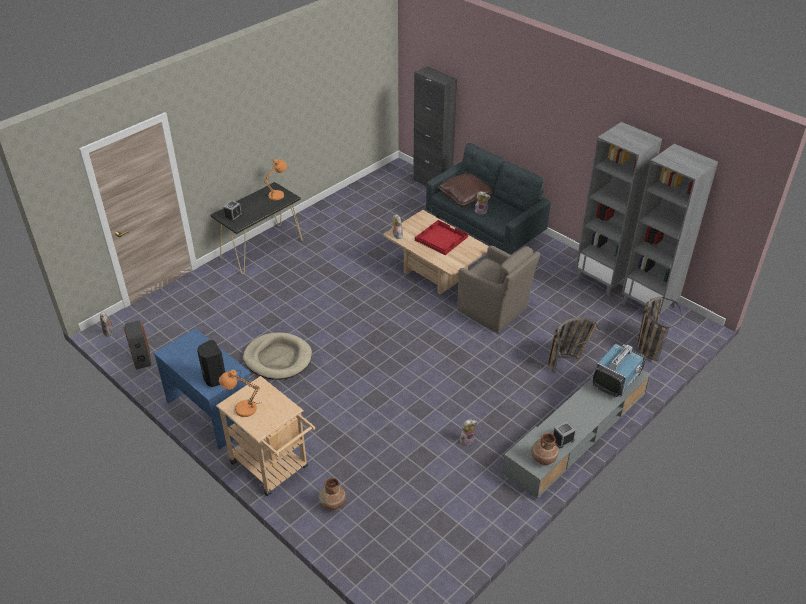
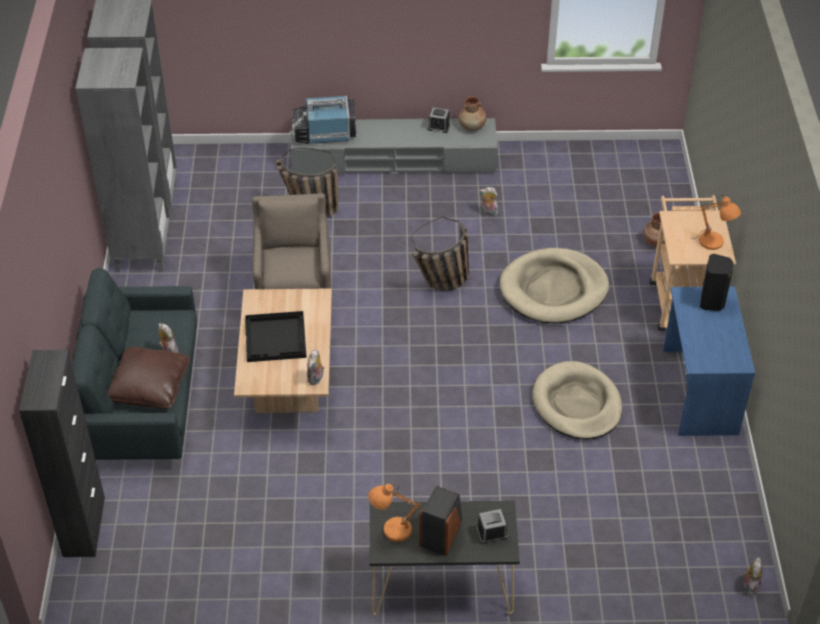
camera: 135 degrees left, 5 degrees up
(141, 357) = (731, 516): speaker -> speaker (441, 533)
(363, 415) = (553, 289): none -> beige dog bed
(440, 238) = (276, 338): red tray -> black tray
(648, 344) = (218, 174): basket -> basket (442, 284)

